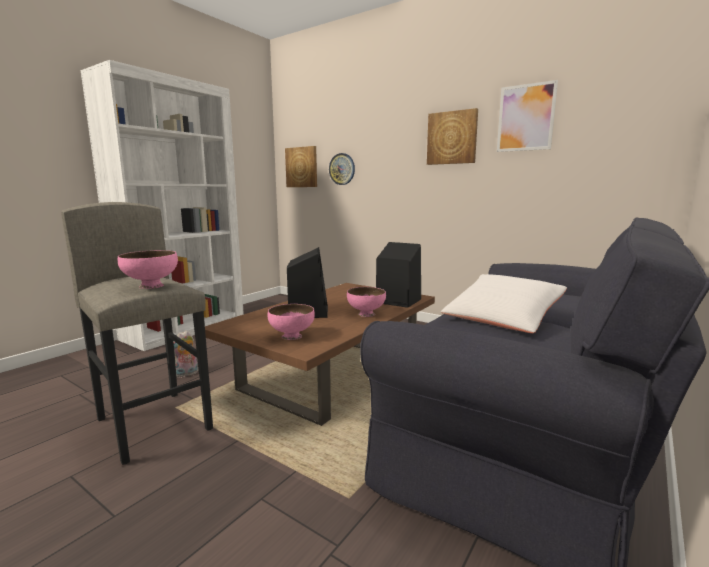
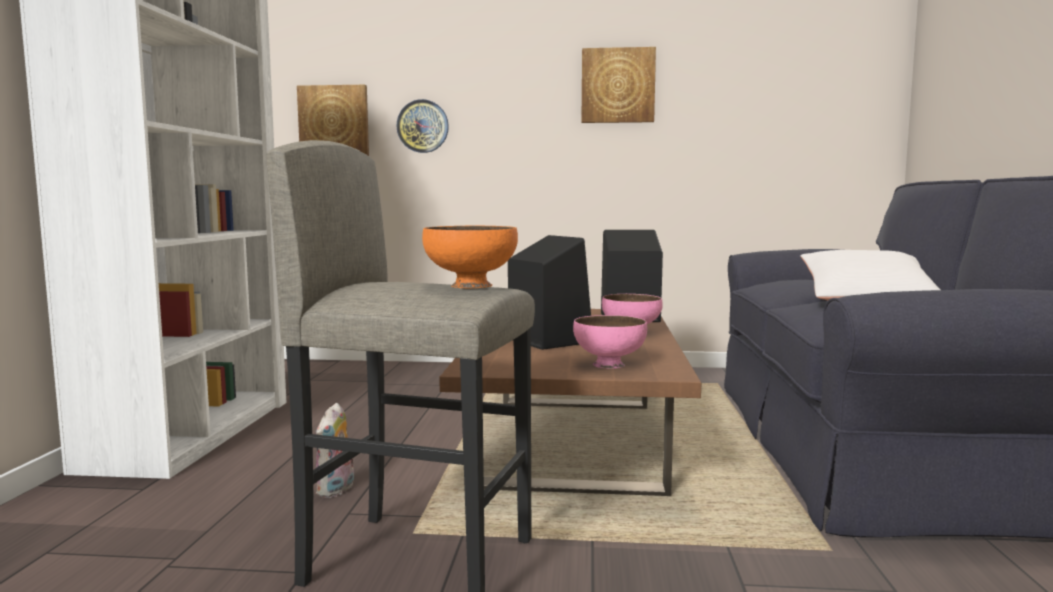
camera: 30 degrees left, 5 degrees down
(152, 286) = (471, 285): pink bowl -> orange bowl
(525, 117) = (720, 65): picture -> none

